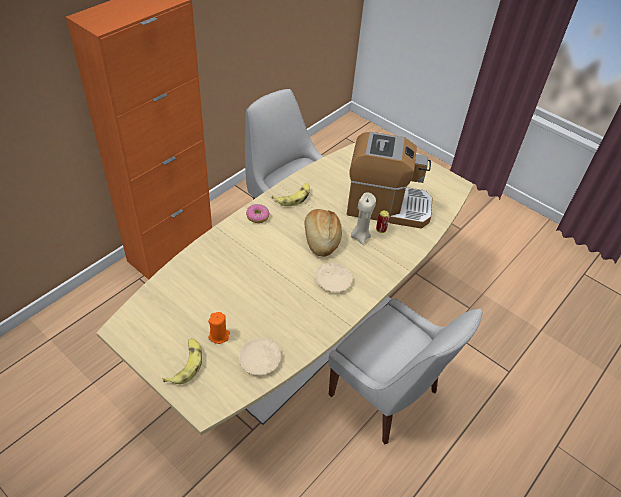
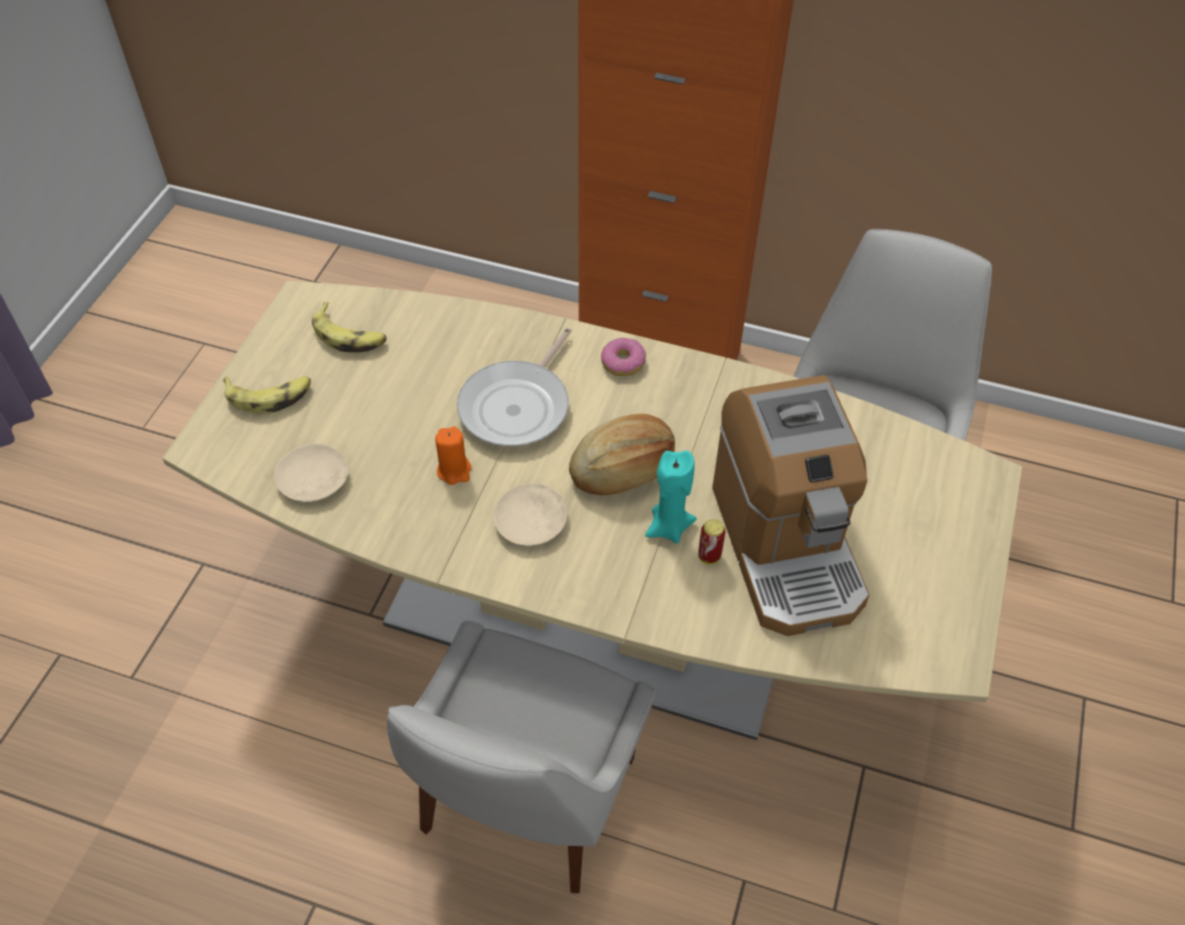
camera: 70 degrees right, 5 degrees up
(219, 336) = (338, 412): orange candle -> orange candle (454, 470)
(261, 262) = (518, 406): none -> frying pan
(293, 197) = (707, 393): banana -> banana (349, 336)
(360, 236) = (668, 527): beige candle -> turquoise candle

